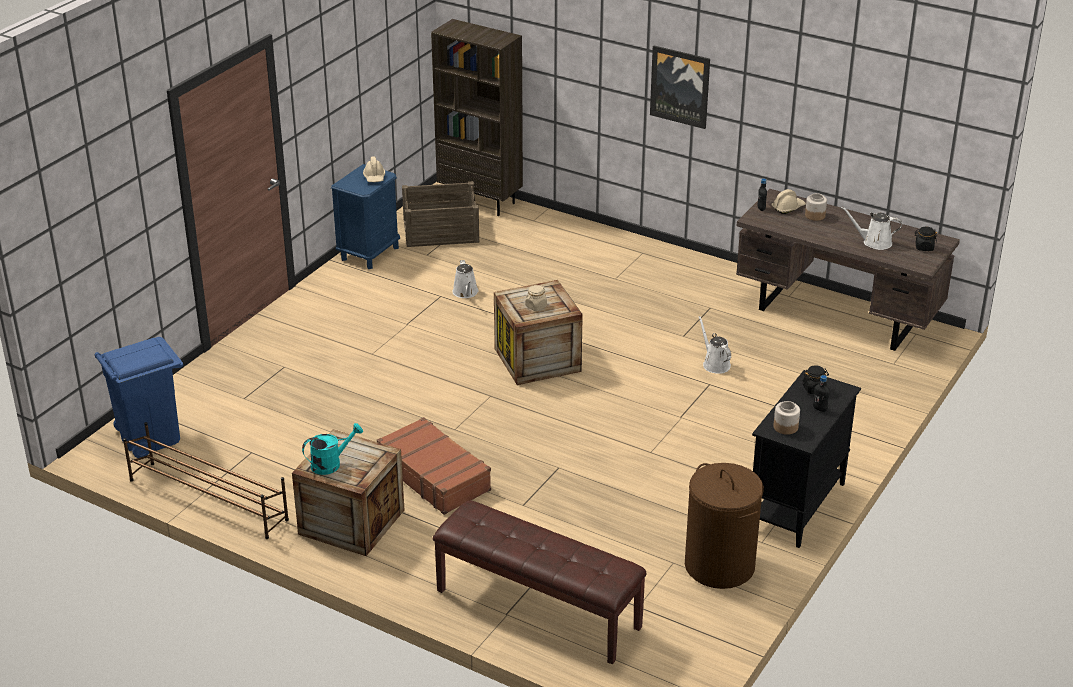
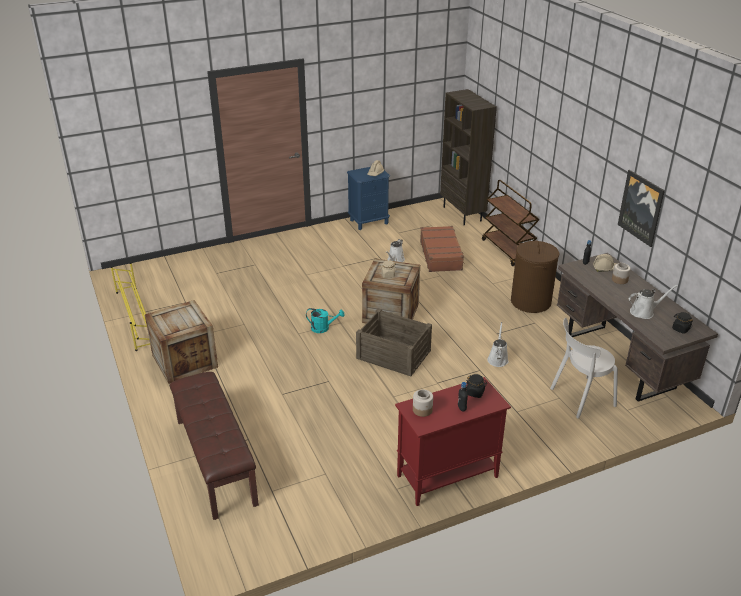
camera: 35 degrees right, 0 degrees up
(150, 437) = (151, 275): blue trash can -> none
(207, 499) = (136, 317): brown shoe rack -> yellow shoe rack
(331, 464) = (168, 318): turquoise watering can -> turquoise watering can (323, 328)
(434, 476) = (256, 355): brown suitcase -> brown suitcase (441, 255)
(441, 231) = (421, 222): crate -> crate (393, 354)
(588, 231) = (508, 250): none -> brown cart
(680, 86) = (570, 161): picture -> picture (641, 207)
(720, 566) = (351, 491): brown laundry basket -> brown laundry basket (531, 302)
(796, 507) = (446, 477): black cabinet -> red cabinet
(838, 370) = (580, 398): none -> white chair
(874, 242) = (644, 312): white watering can -> white watering can turned 120 degrees clockwise

